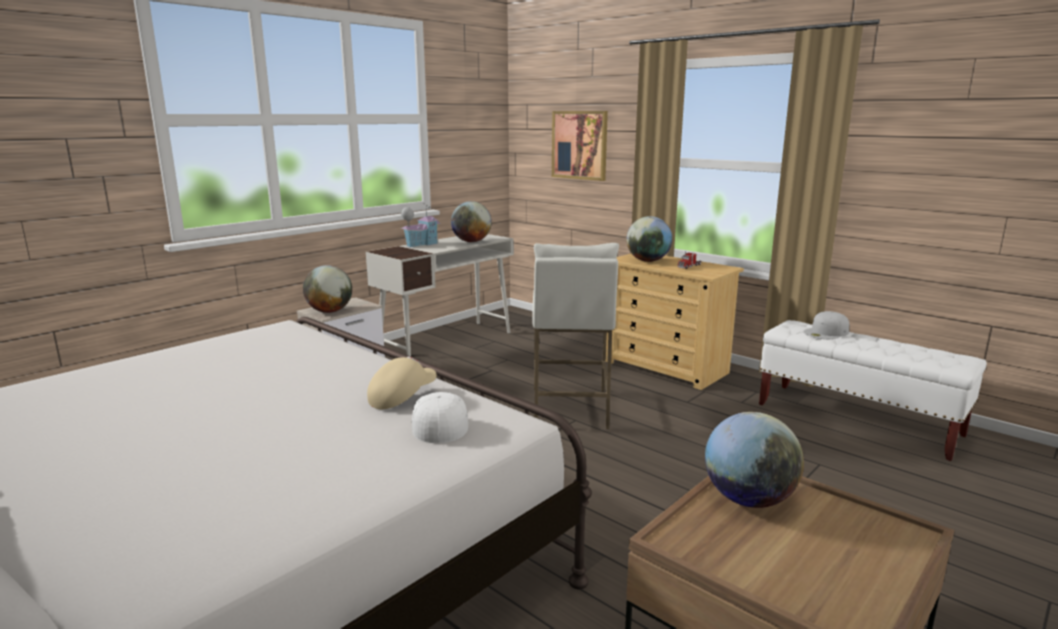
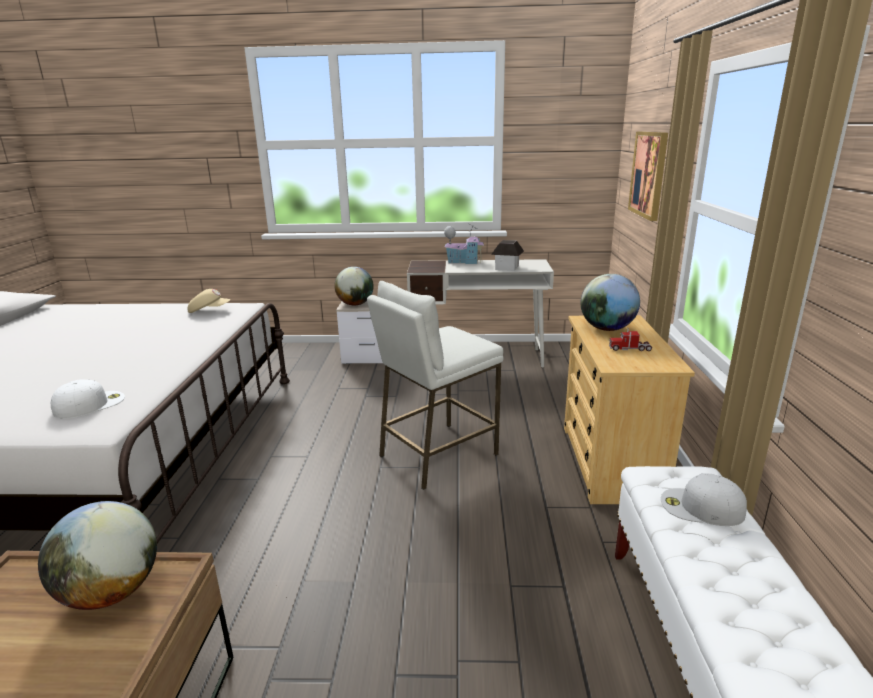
camera: 50 degrees right, 5 degrees up
(401, 397) = (134, 378): beige cap -> beige cap (209, 311)
(471, 241) = (507, 268): globe -> toy house

